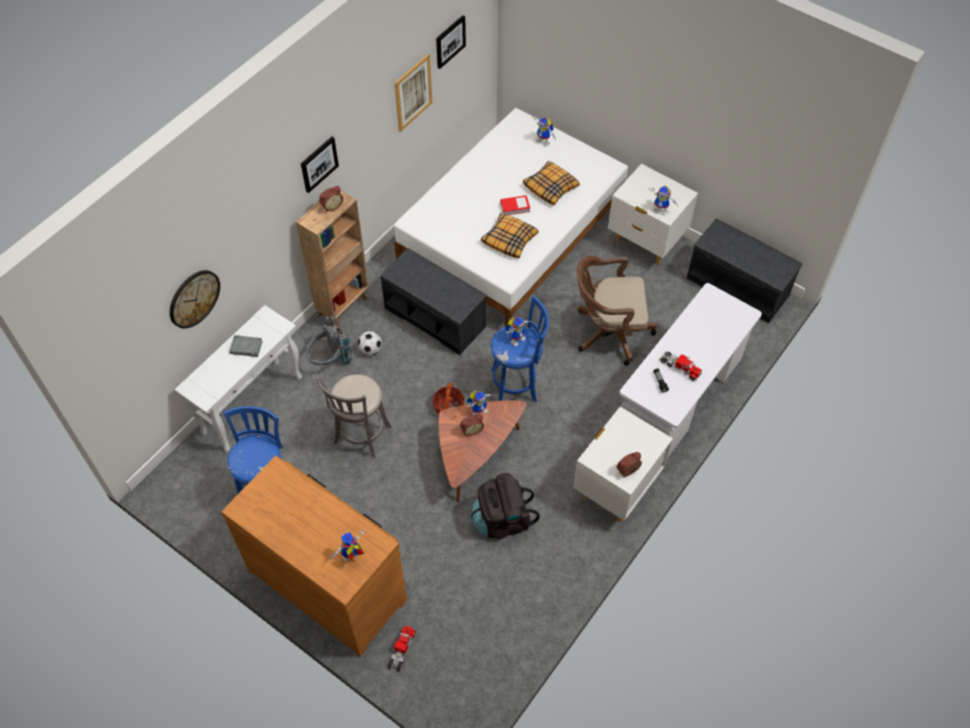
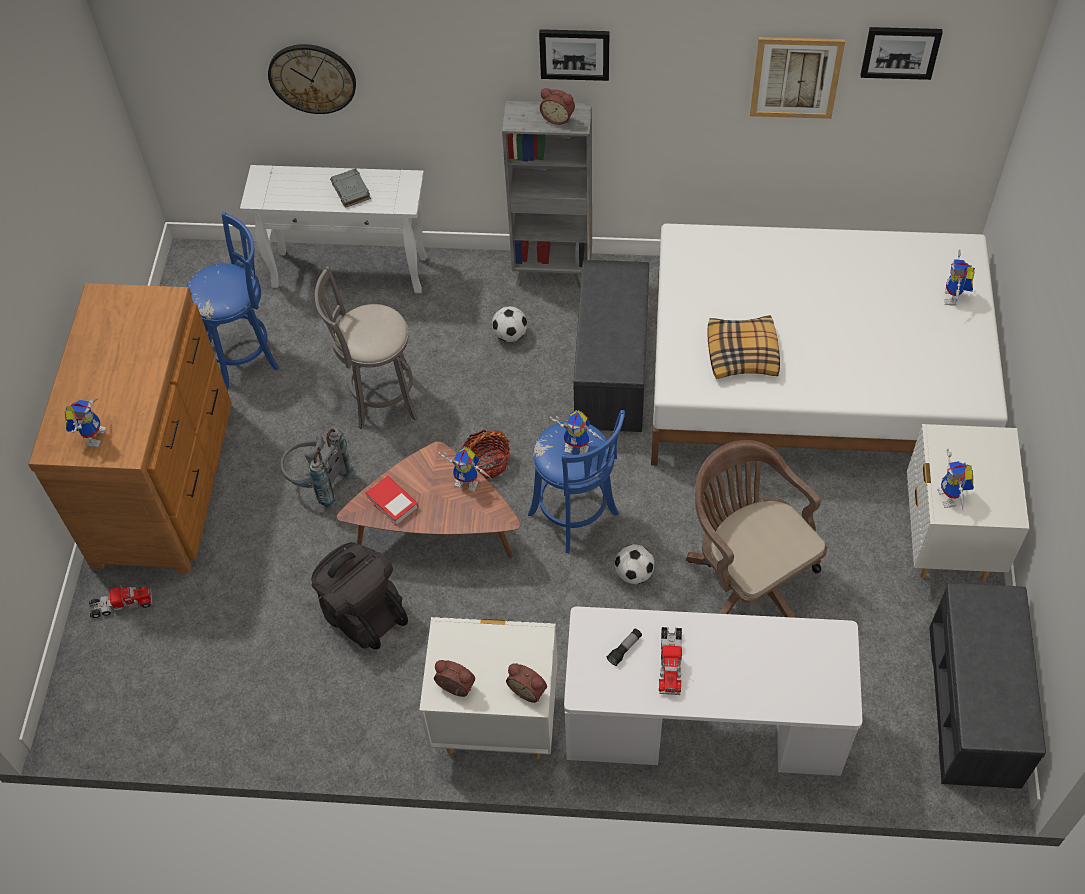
camera: 60 degrees right, 0 degrees up
(330, 360) = (464, 305): grey backpack -> grey backpack (318, 483)
(344, 306) = (553, 272): brown bookcase -> grey bookcase
(351, 558) = (93, 434): toy robot -> toy robot turned 75 degrees clockwise
(471, 429) = (434, 489): alarm clock -> alarm clock (528, 689)
(515, 207) = (804, 329): book -> book (392, 502)
(551, 187) = (877, 350): pillow -> none
(570, 379) = (634, 573): none -> football

